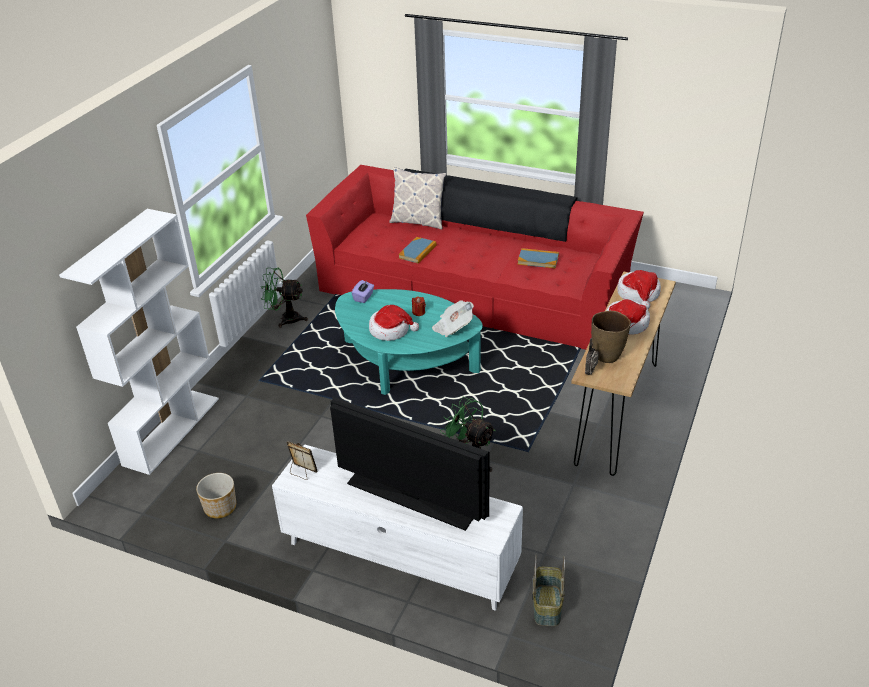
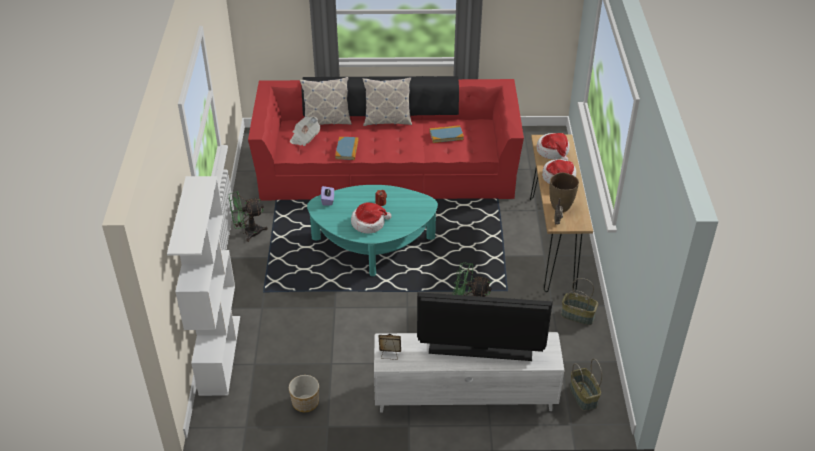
camera: 25 degrees left, 5 degrees up
(453, 327) = (415, 209): newspaper -> newspaper (305, 138)
(483, 233) = (387, 120): none -> pillow
(600, 505) = (578, 315): none -> basket

